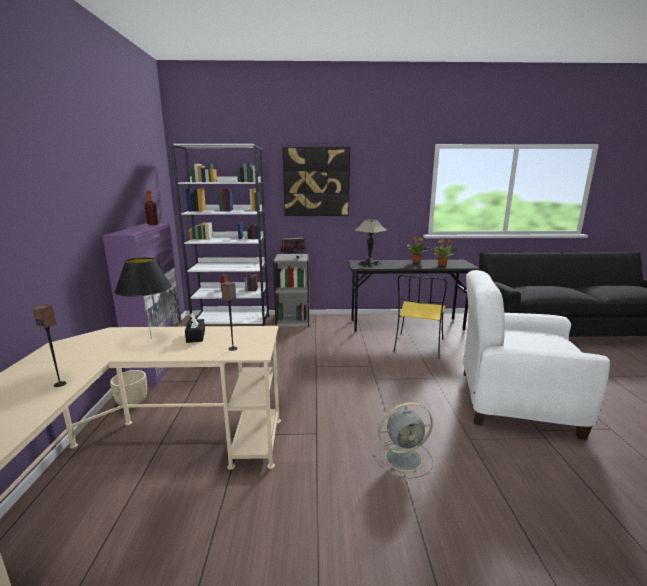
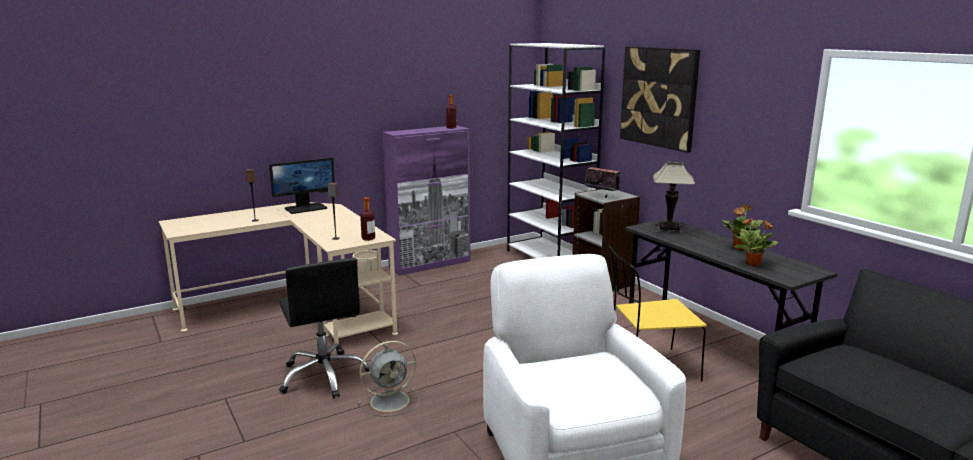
camera: 60 degrees right, 0 degrees up
(82, 345) = (306, 208): none -> monitor
(151, 338) = (331, 217): black table lamp -> none
(196, 336) = (347, 225): black tissue box -> none
(259, 335) = (368, 238): none -> bottle
(327, 490) = (325, 376): none -> black office chair
(405, 458) = (391, 401): grey fan -> grey fan turned 75 degrees counterclockwise

